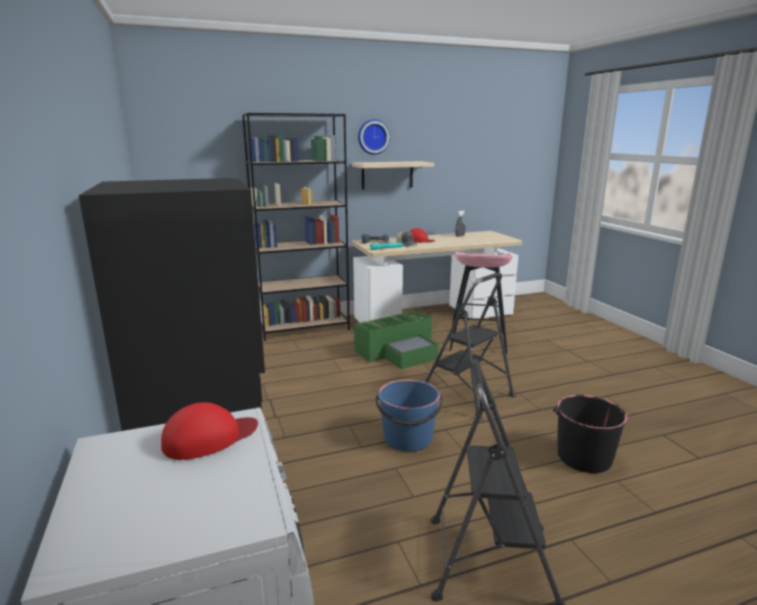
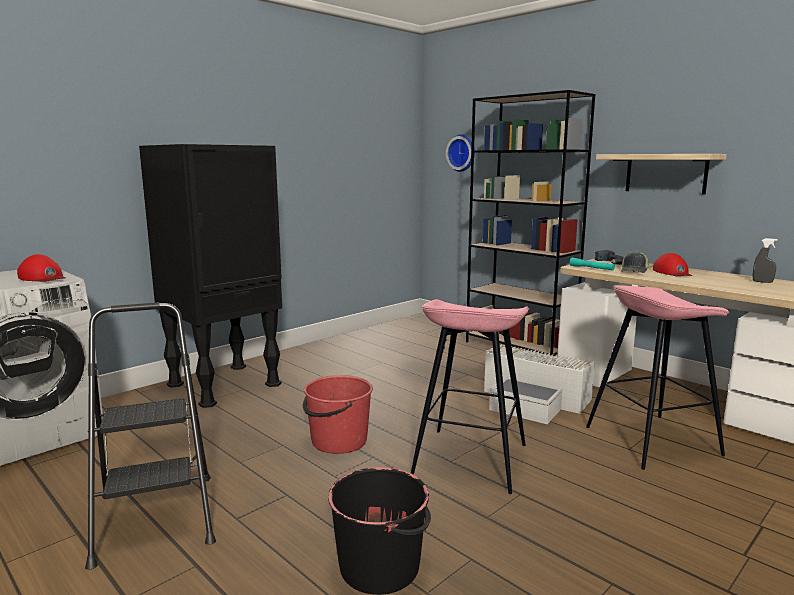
camera: 65 degrees right, 5 degrees down
(373, 137) = (649, 119): wall clock -> wall clock (462, 153)
(399, 351) = (534, 400): green storage box -> white storage box
(408, 438) = (338, 441): blue bucket -> red bucket
(469, 395) = (469, 459): black step ladder -> pink stool

